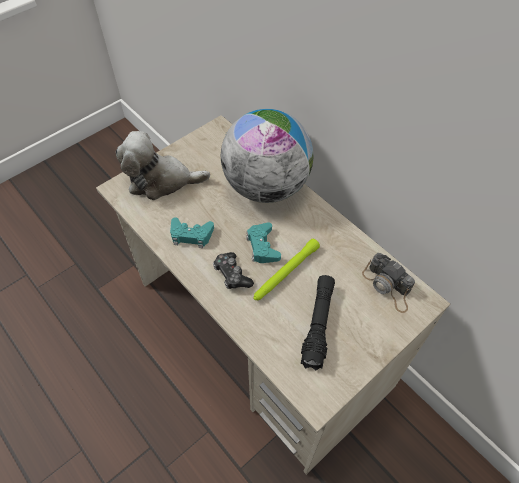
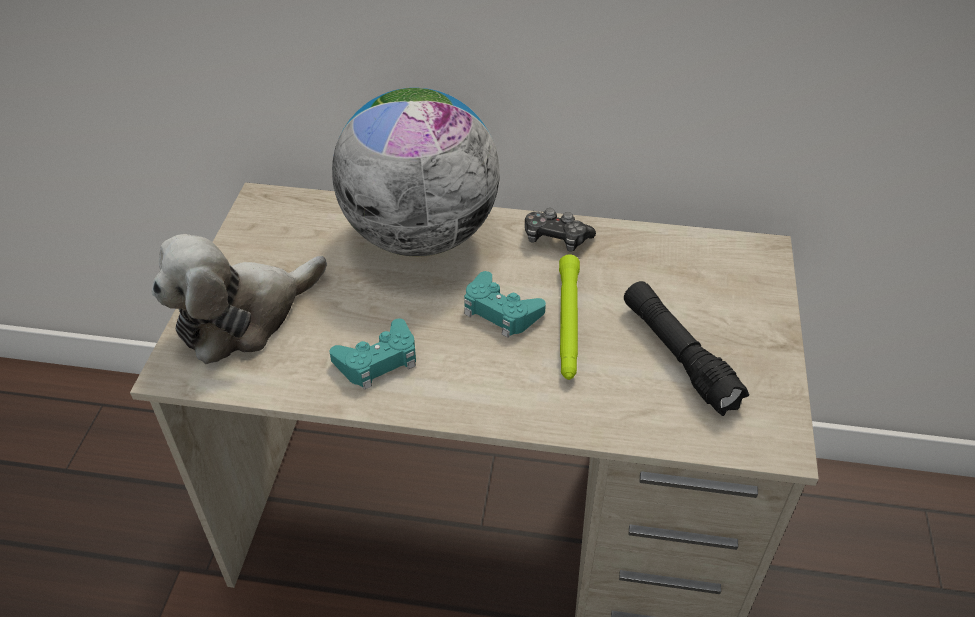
camera: 40 degrees left, 10 degrees down
(232, 275) = (498, 372): game controller -> game controller (555, 238)
(388, 287) = (707, 260): camera -> none

